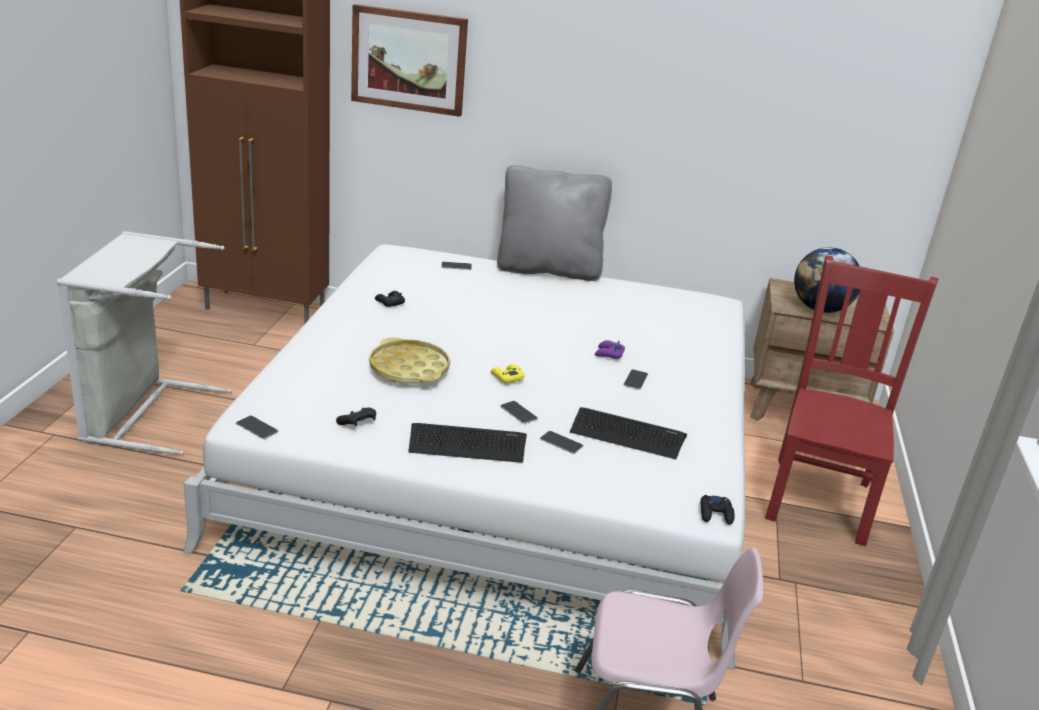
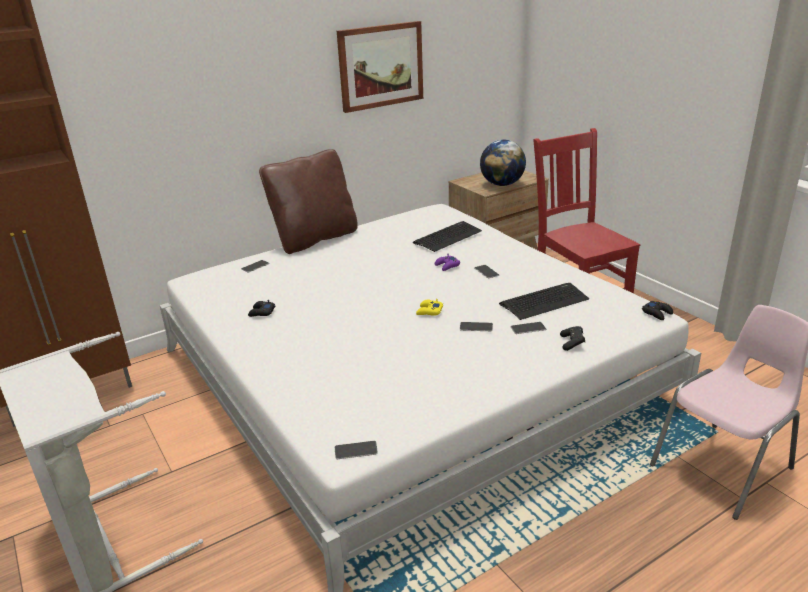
camera: 40 degrees left, 0 degrees up
(358, 424) = (410, 398): black game controller -> black game controller (572, 343)
(409, 60) = (138, 104): picture -> picture (380, 66)
(409, 369) = (367, 343): yellow tray -> none
(467, 444) = (490, 363): keyboard -> keyboard (447, 237)
(548, 270) = (315, 239): grey pillow -> brown pillow

